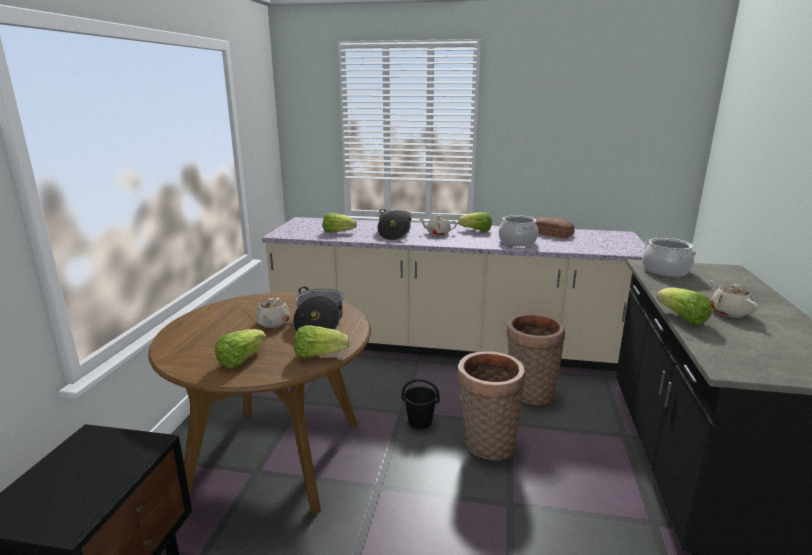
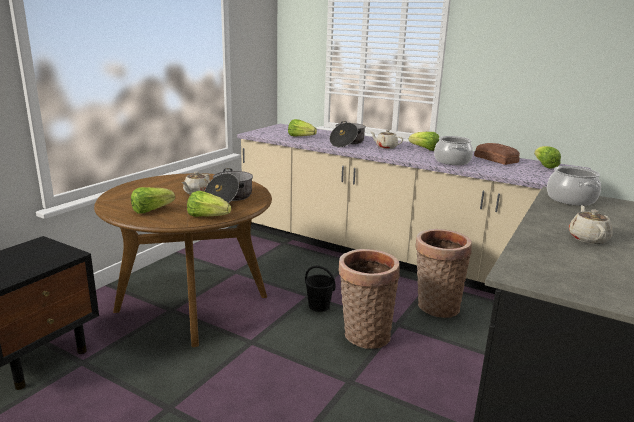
camera: 20 degrees right, 0 degrees up
(682, 318) = (528, 234): lettuce -> lettuce (544, 165)

